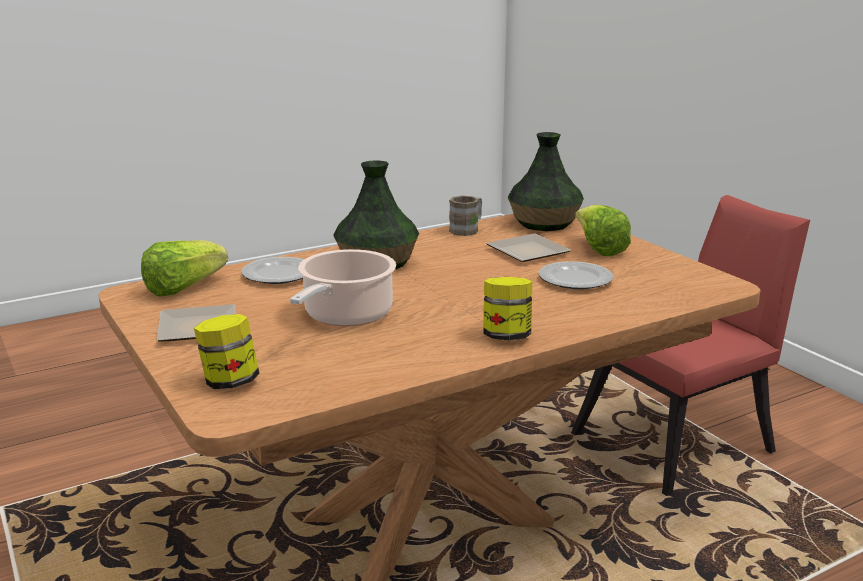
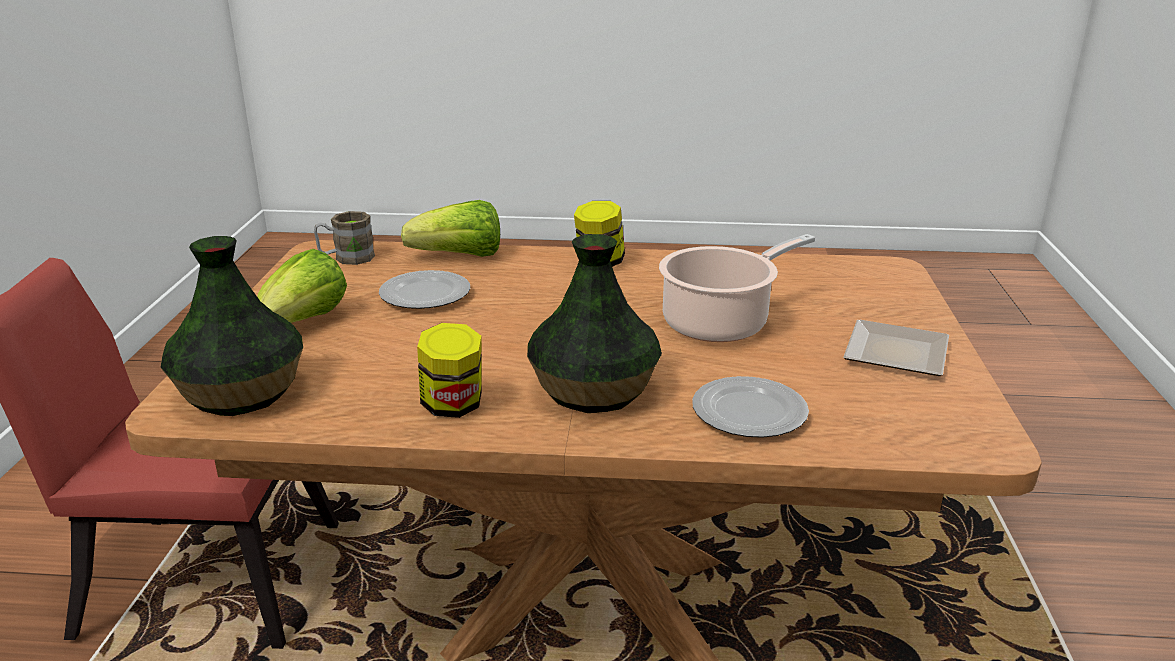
camera: 145 degrees left, 5 degrees up
(183, 288) = (903, 428): lettuce -> lettuce (459, 256)
(229, 382) = (880, 289): jar -> jar (453, 406)
(467, 229) = (363, 420): brown mug -> brown mug (346, 258)
(525, 252) = (387, 348): plate -> none

